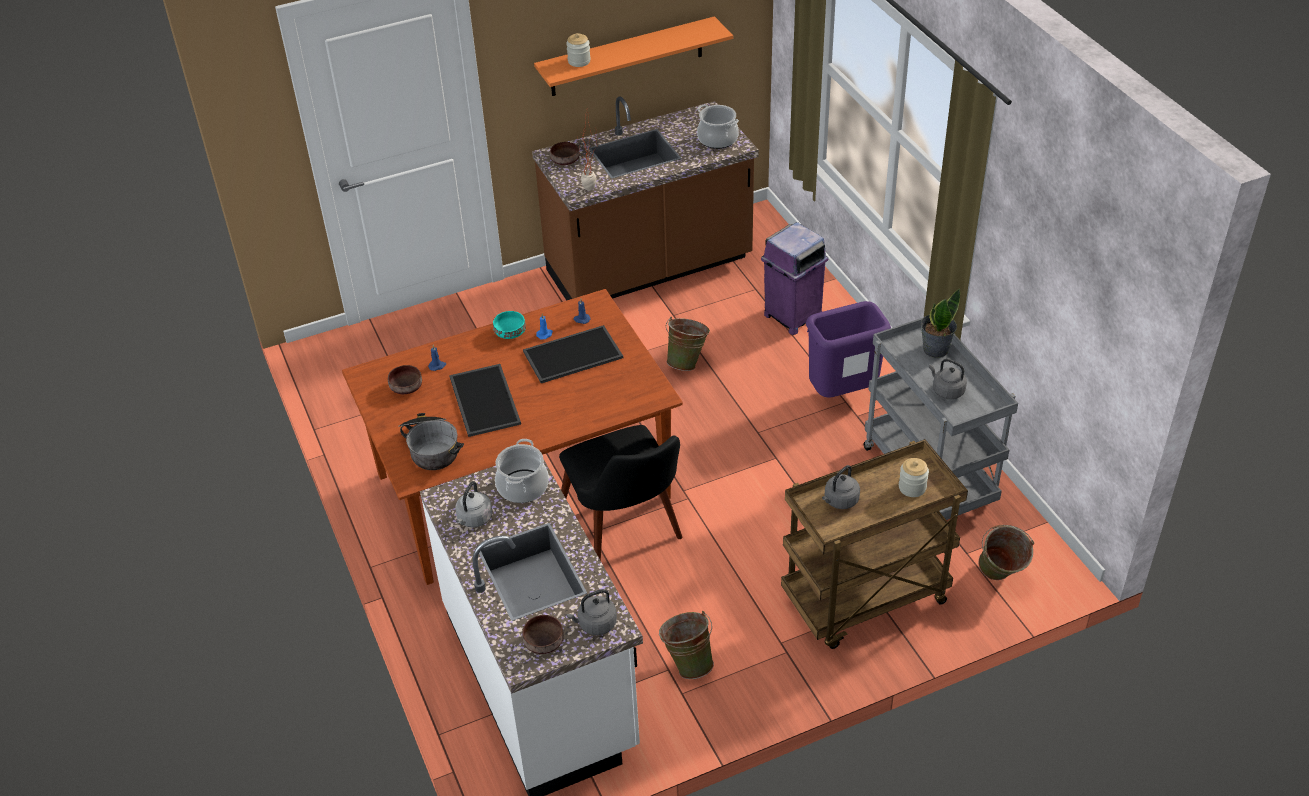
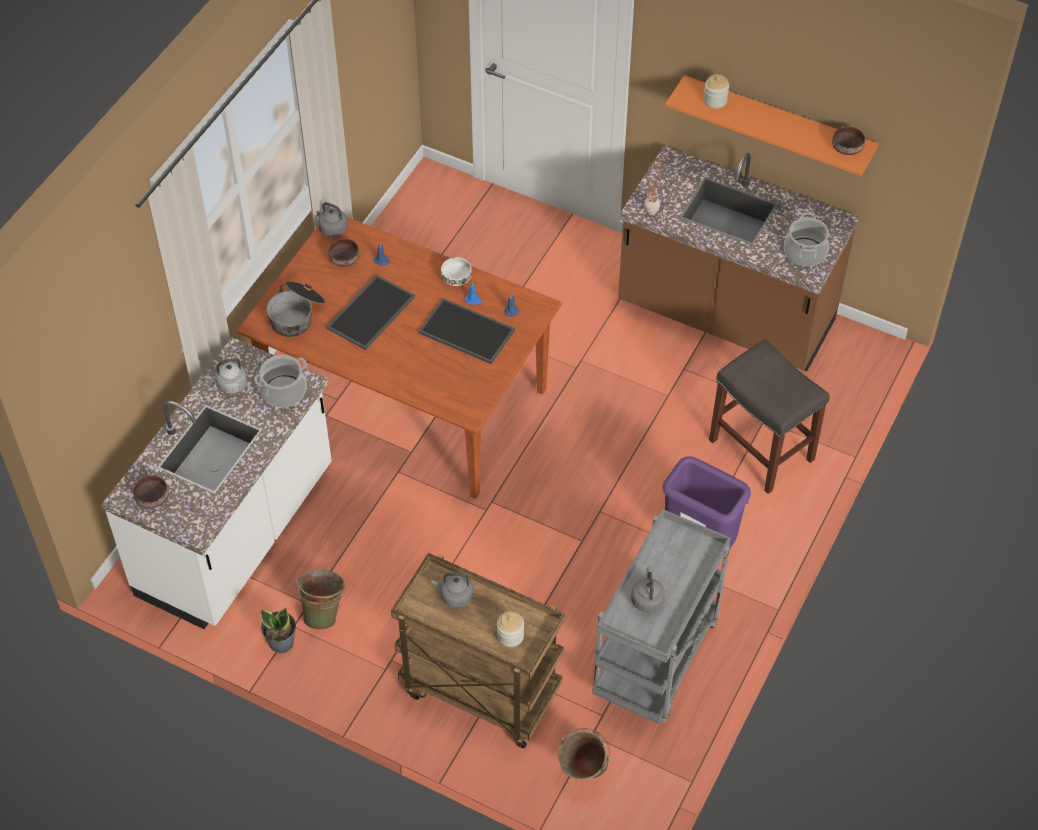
camera: 50 degrees right, 10 degrees up
(510, 333) = (456, 278): turquoise bowl -> white bowl
(565, 160) = (672, 173): brown bowl -> brown bowl (847, 147)
(595, 624) = (190, 516): grey kettle -> grey kettle (331, 228)
(628, 532) = (418, 494): black chair -> none
(687, 362) = (637, 413): green bucket -> none
(792, 316) = (763, 450): purple trash can -> grey stool
(935, 349) = (693, 563): potted plant -> potted plant (281, 642)

